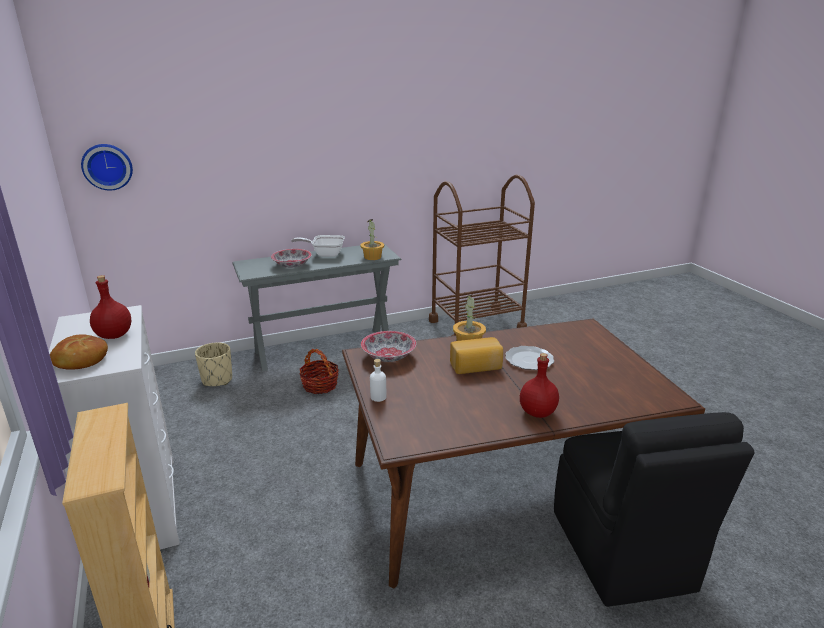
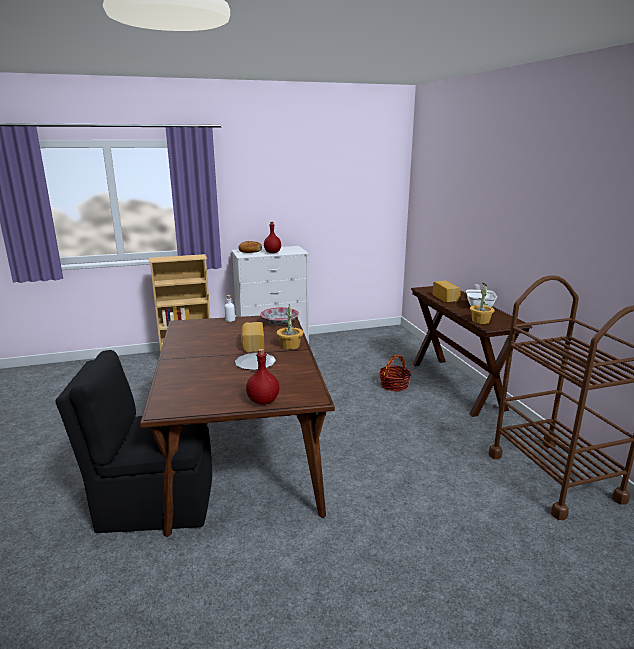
camera: 95 degrees right, 5 degrees down
(107, 166) = (420, 196): wall clock -> none
(217, 380) = (397, 352): beige planter -> none
(292, 265) = (446, 298): bowl -> bread
(323, 349) = (456, 385): grey console table -> brown console table
(537, 412) = (183, 357): red bottle -> red bottle (263, 401)

